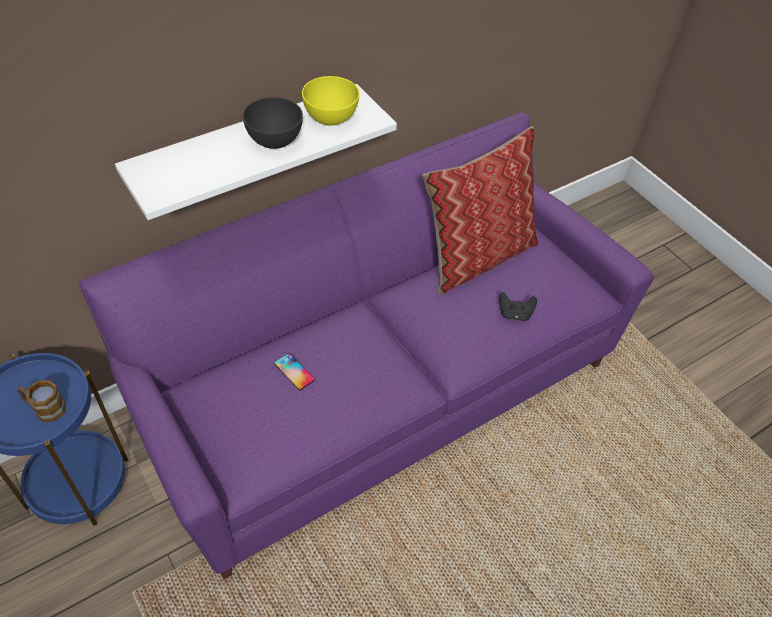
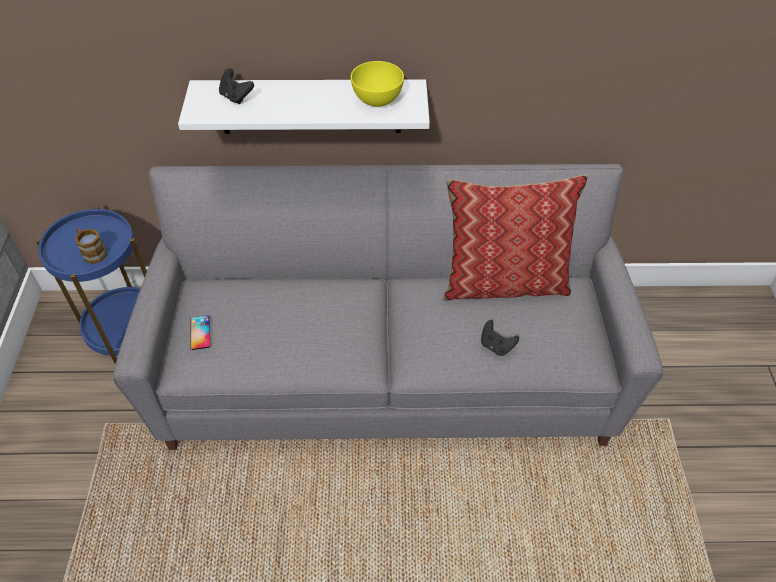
camera: 35 degrees right, 0 degrees up
(185, 163) = (236, 97): none -> black game controller
(274, 140) = (316, 102): grey bowl -> none
(294, 371) = (276, 306): phone -> phone (200, 332)
(379, 389) = (387, 368): purple sofa -> grey sofa

